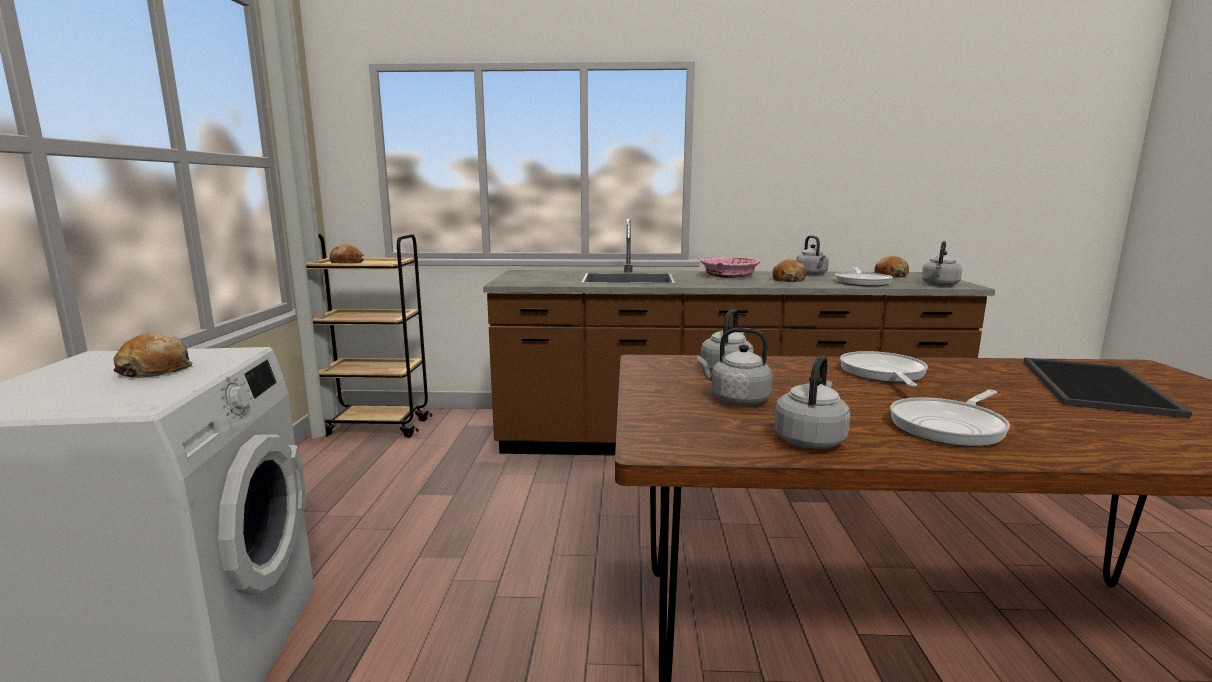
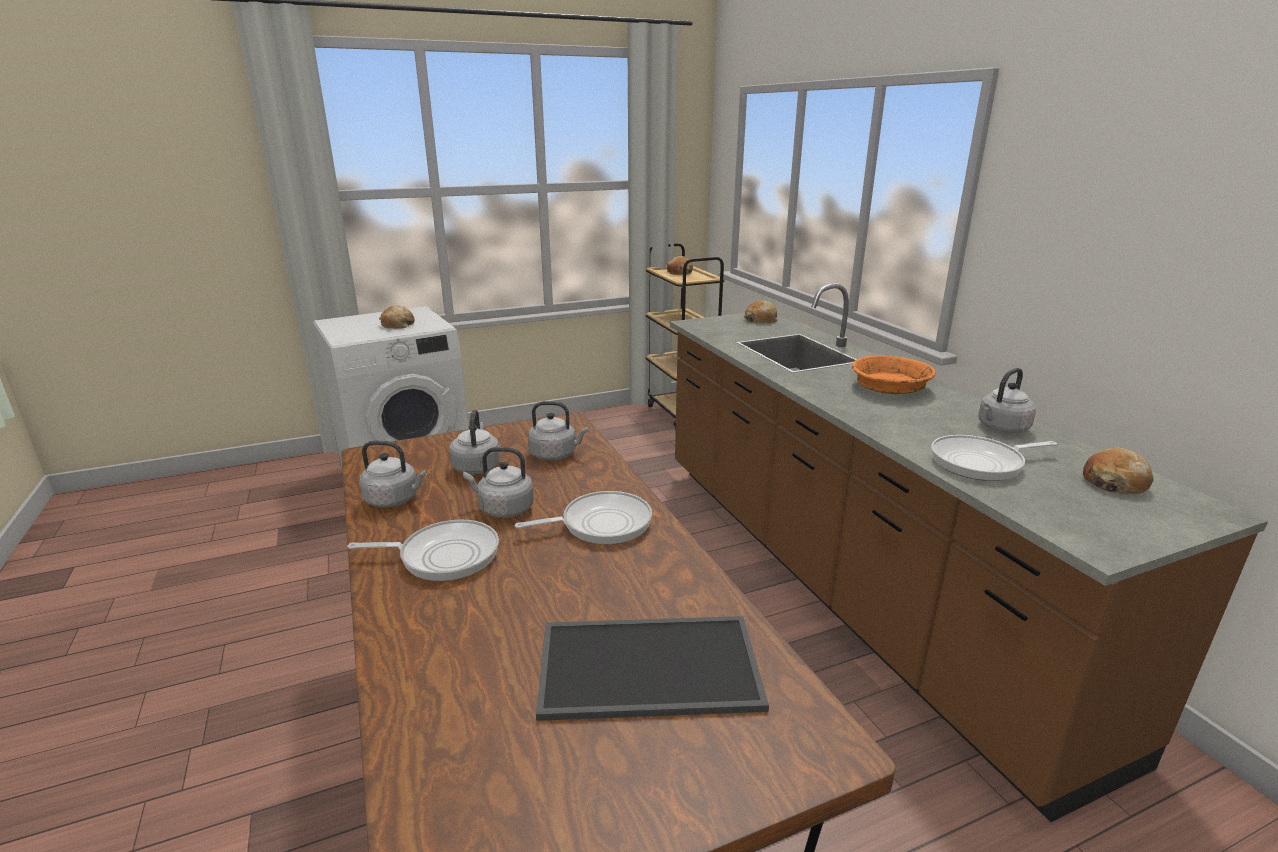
camera: 65 degrees right, 10 degrees up
(729, 276) = (890, 388): pink bowl -> orange bowl
(788, 280) = (917, 418): bread -> bread (761, 320)
(939, 285) = (1063, 522): grey kettle -> grey kettle (503, 509)
(950, 427) = (444, 556): frying pan -> frying pan turned 150 degrees clockwise

